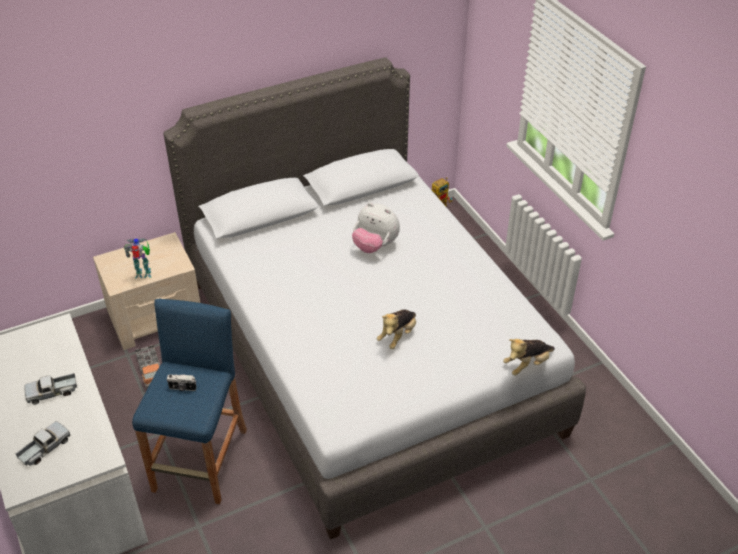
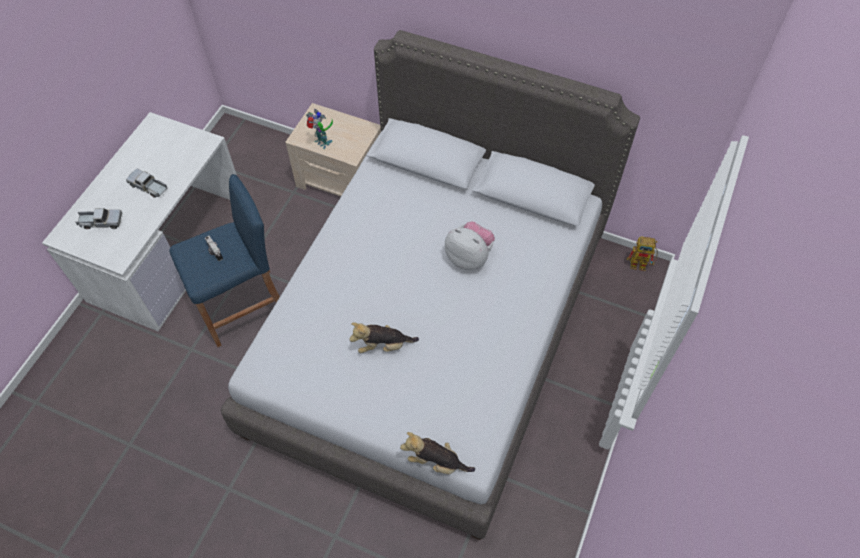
camera: 50 degrees right, 15 degrees up
(150, 370) = (292, 215): toy truck -> none
(375, 246) = (469, 257): plush toy -> plush toy turned 135 degrees clockwise

